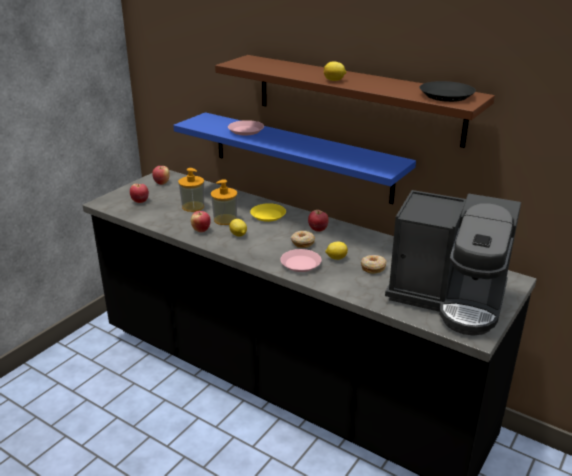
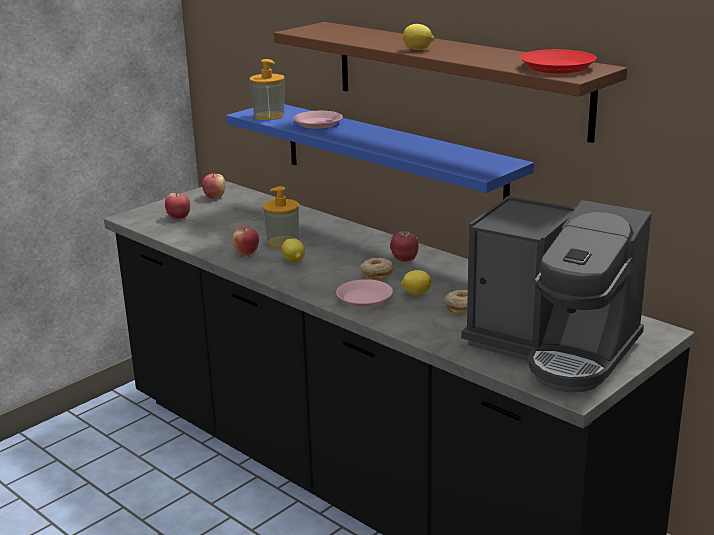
camera: 10 degrees right, 5 degrees down
(193, 206) = (246, 226): soap dispenser -> soap dispenser (269, 116)
(268, 215) = (343, 240): yellow plate -> none
(446, 95) = (558, 67): black plate -> red plate

